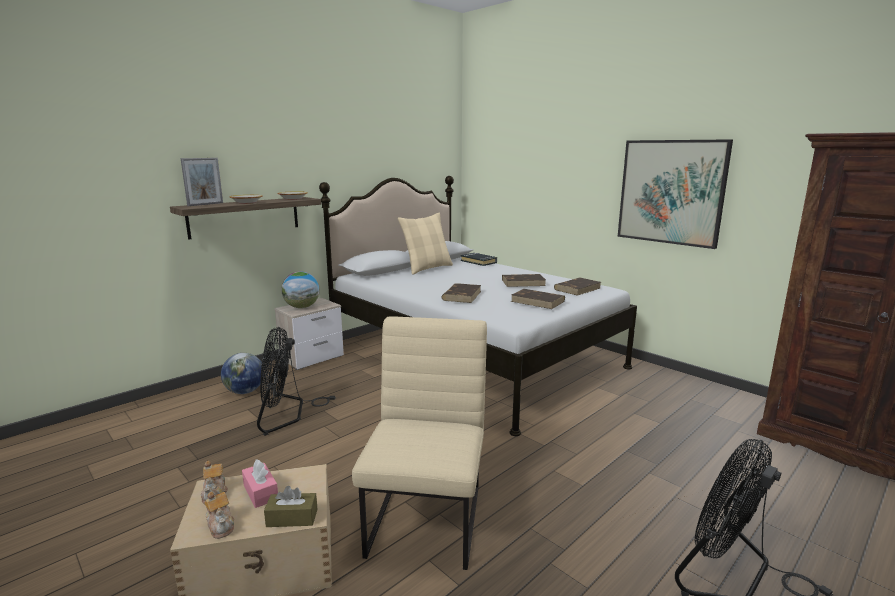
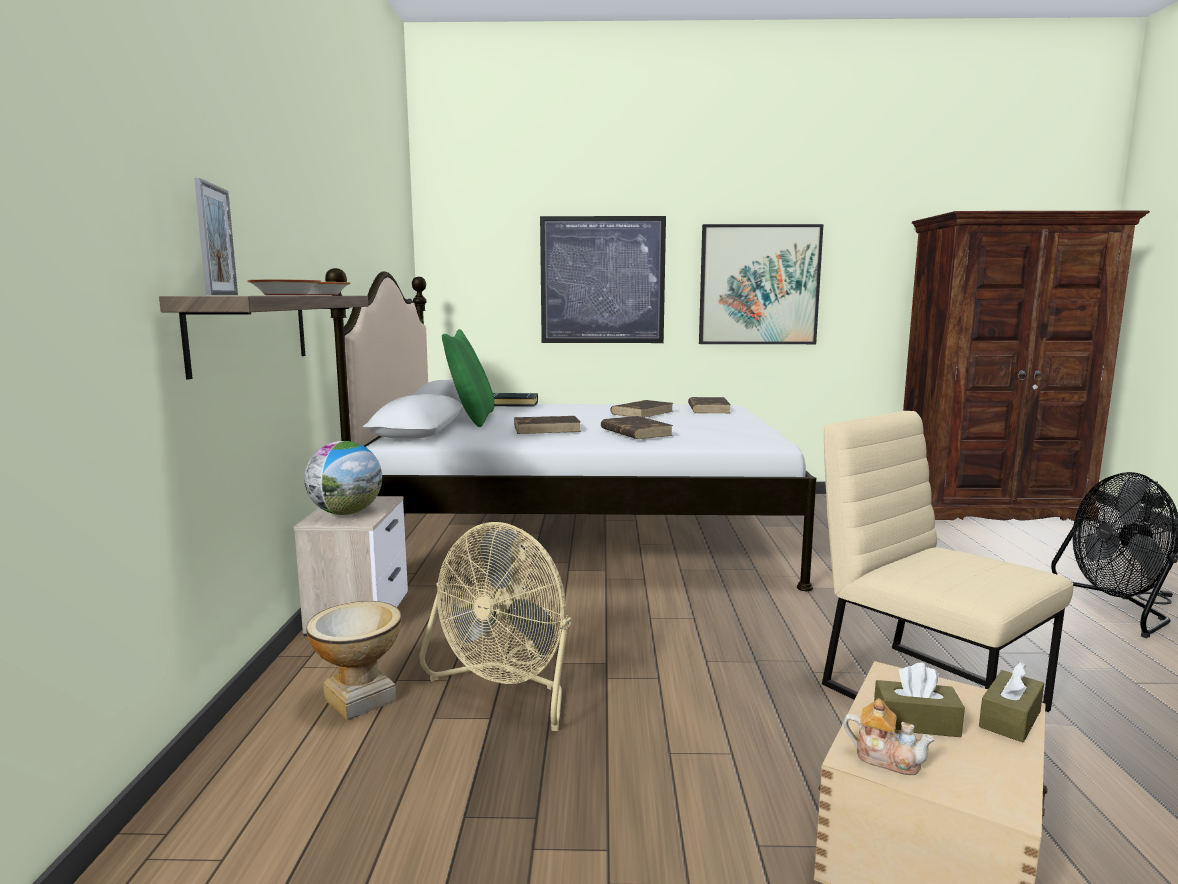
camera: 45 degrees left, 5 degrees down
(221, 525) = (994, 775): teapot -> none
(244, 392) = (360, 700): globe -> vase
(261, 492) = (916, 722): pink tissue box -> brown tissue box
(288, 411) = (507, 686): black fan -> beige fan
(427, 268) = (472, 419): beige pillow -> green pillow
(538, 301) = (727, 422): brown book -> brown book (547, 428)
(558, 182) = (602, 280): none -> picture

